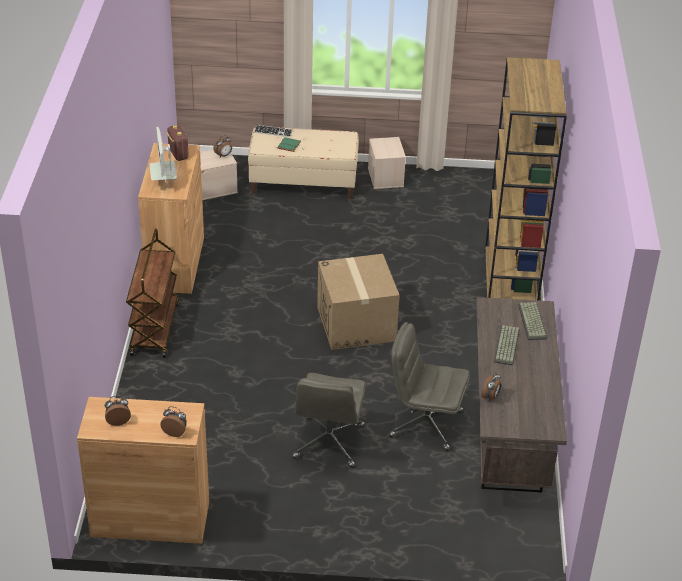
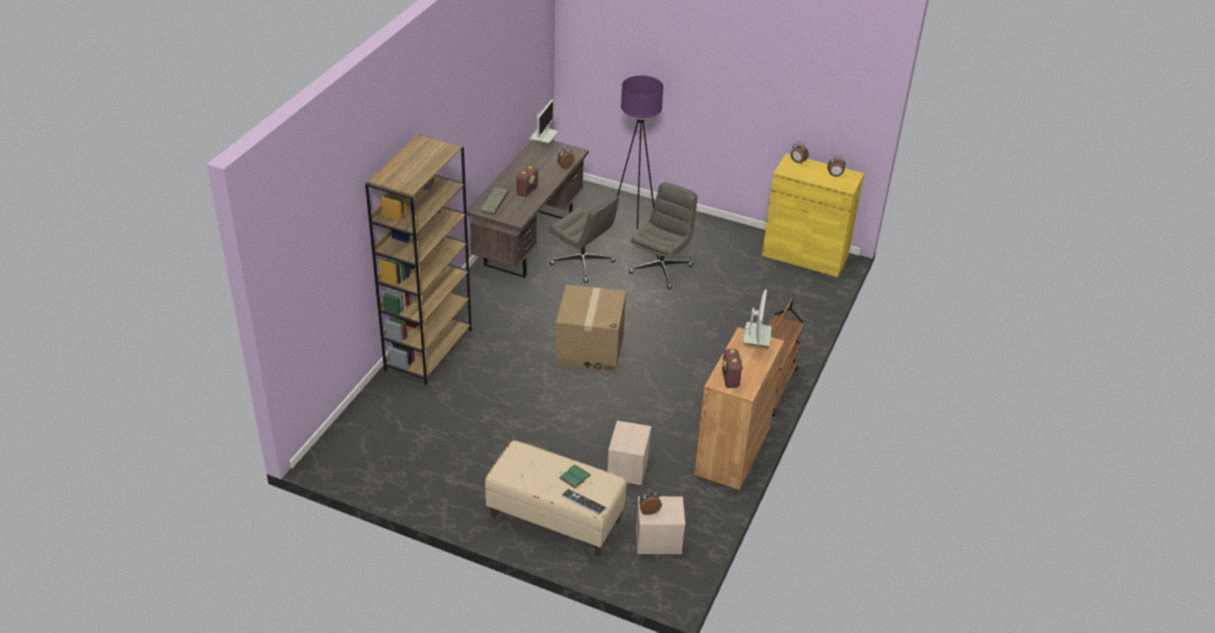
camera: 160 degrees left, 0 degrees up
(150, 519) = (805, 255): brown cabinet -> yellow cabinet
(385, 177) = (458, 502): beige storage box -> beige storage box (628, 467)
(404, 521) = (635, 215): none -> purple floor lamp
(507, 346) = (527, 191): keyboard -> radio
(543, 424) = (543, 146): none -> monitor

